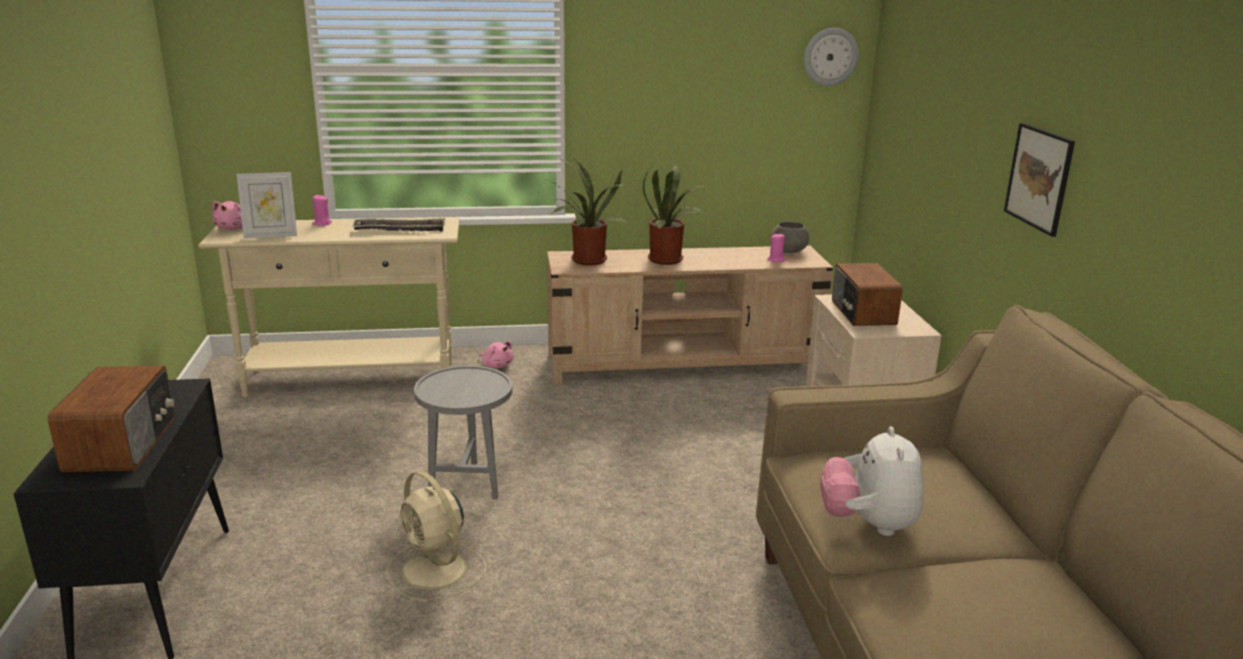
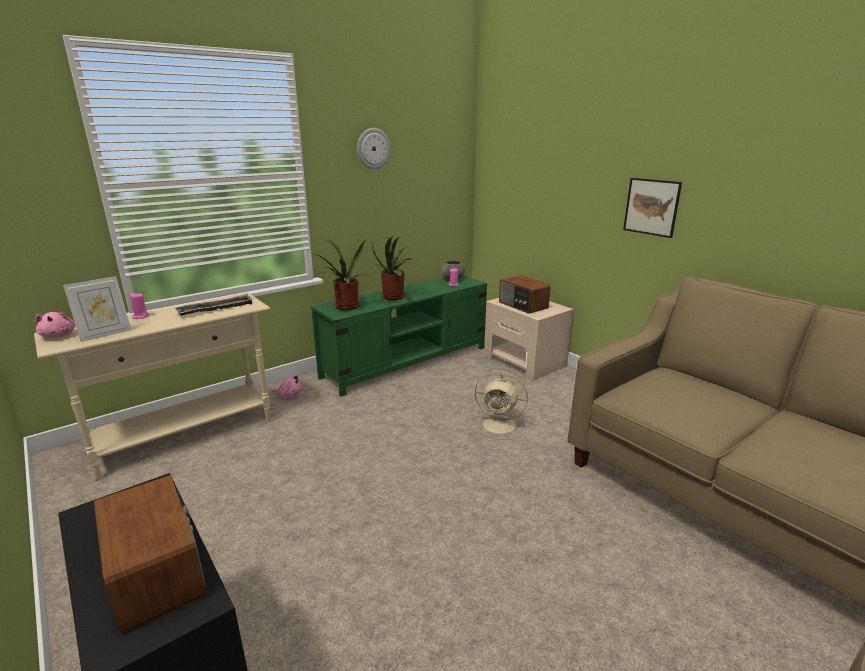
camera: 30 degrees left, 0 degrees up
(436, 571) = (399, 559): beige fan -> beige fan (500, 425)
(468, 482) = (353, 483): grey side table -> none
(684, 364) = (407, 362): beige tv stand -> green tv stand
(830, 57) = (455, 157): wall clock -> wall clock (373, 148)
(868, 524) = (705, 422): plush toy -> none

